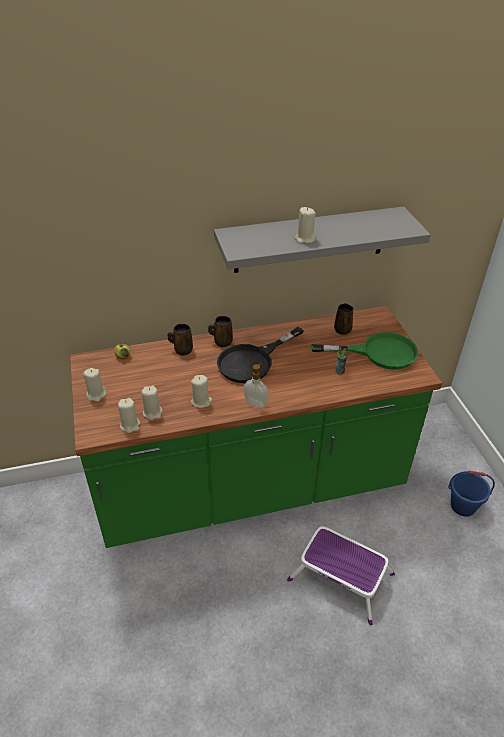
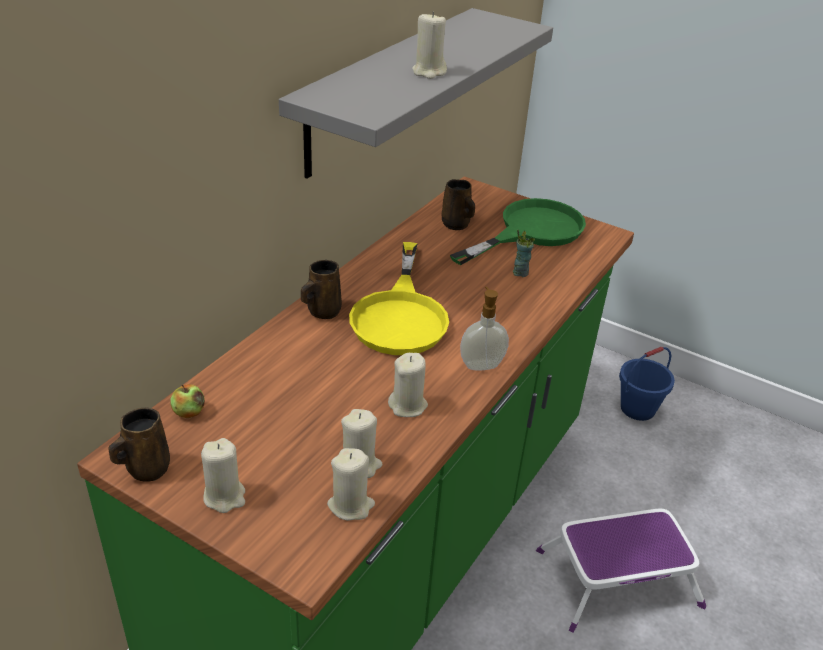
camera: 45 degrees left, 5 degrees down
(182, 350) = (278, 352): brown mug -> brown mug (146, 469)
(252, 361) = (400, 315): black frying pan -> yellow frying pan

